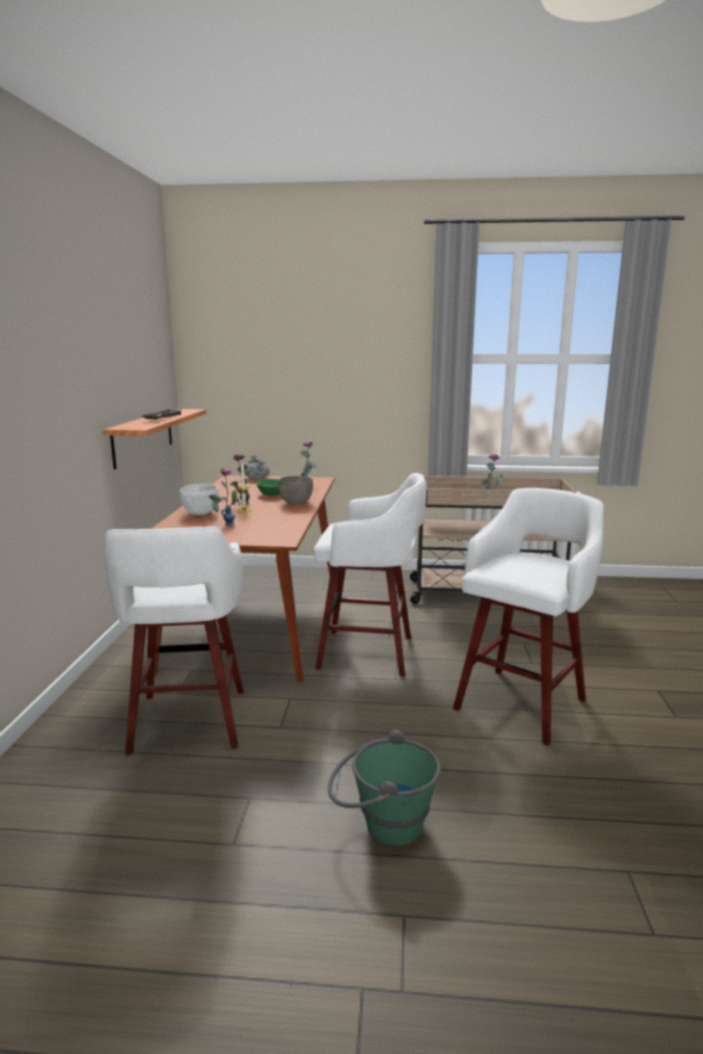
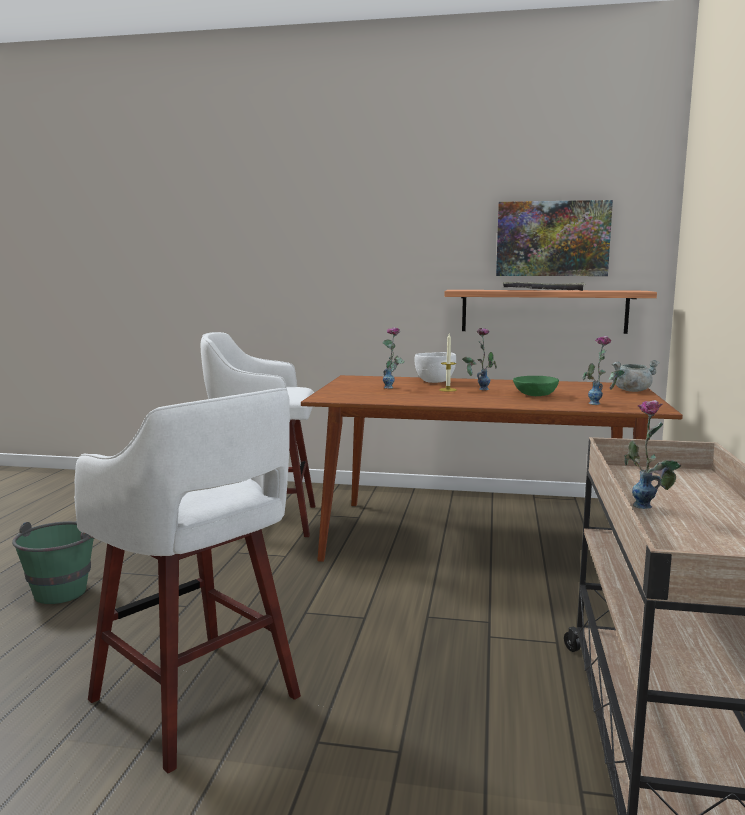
camera: 95 degrees right, 5 degrees down
(139, 372) = (552, 239): none -> picture
(296, 503) = (489, 401): grey bowl -> none
(369, 653) = (380, 600): white stool -> none

